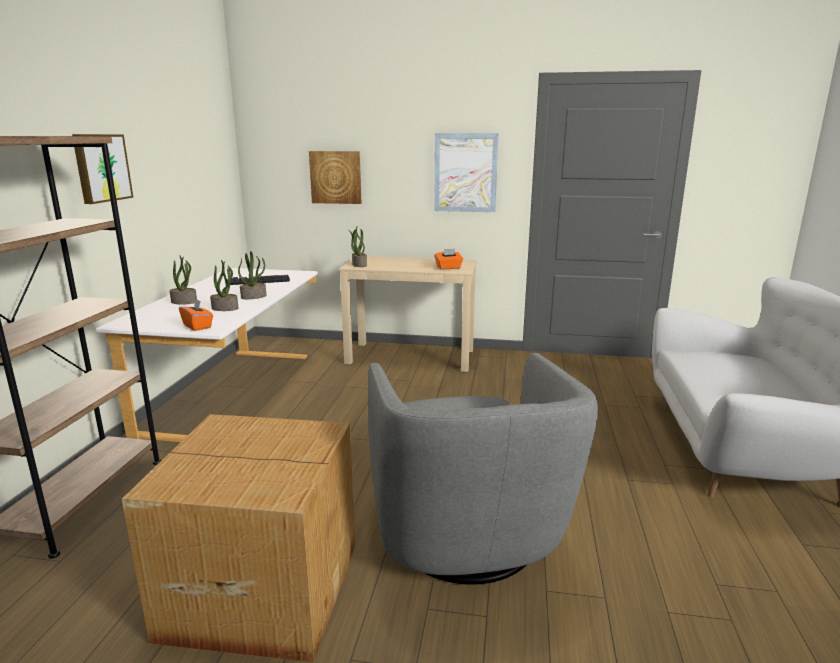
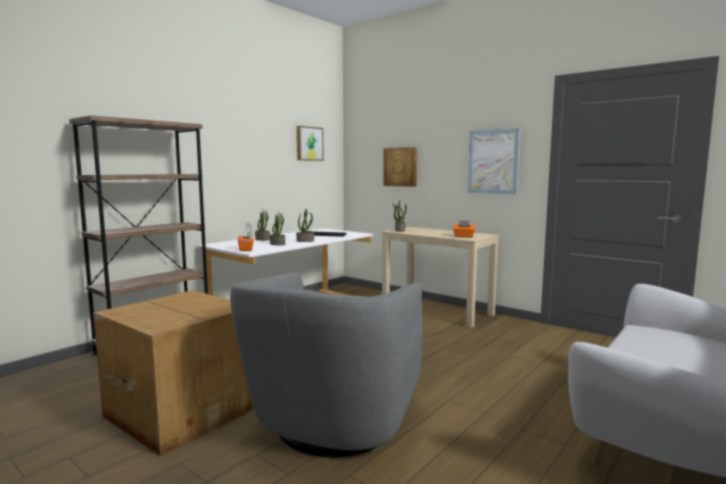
camera: 30 degrees right, 10 degrees down
(101, 168) = (220, 149): picture -> picture (309, 143)

